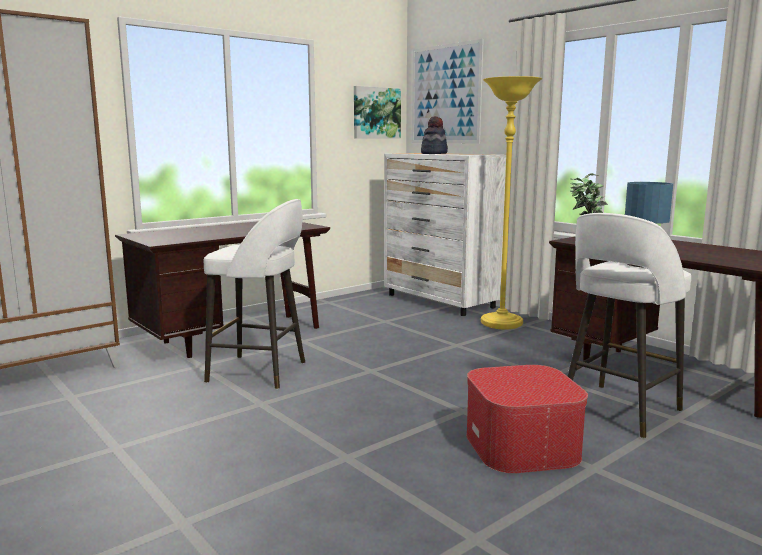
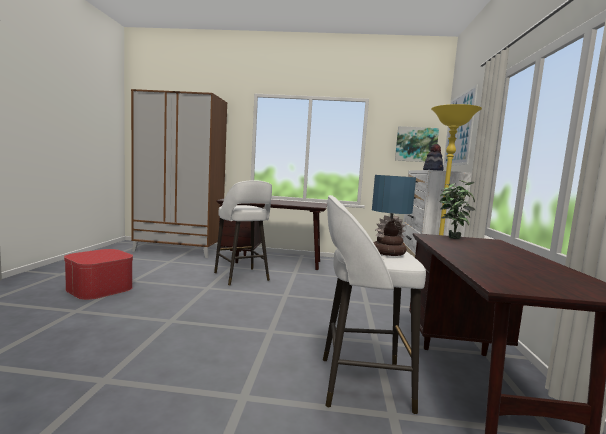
camera: 45 degrees right, 5 degrees down
(522, 446) = (245, 362): ottoman -> ottoman (99, 288)

